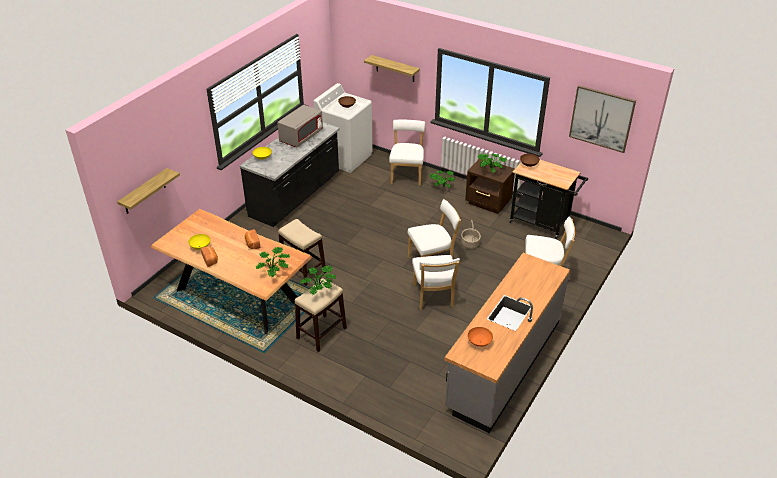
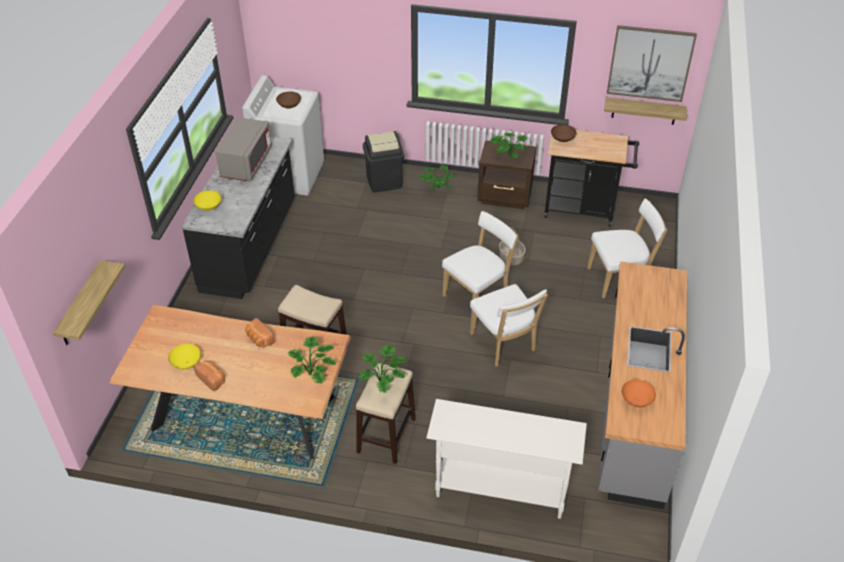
camera: 20 degrees left, 5 degrees up
(379, 387) = (500, 490): none -> white console table
(395, 68) = (347, 42): shelf -> shelf (644, 111)
(407, 175) = (384, 182): white chair -> black trash can

